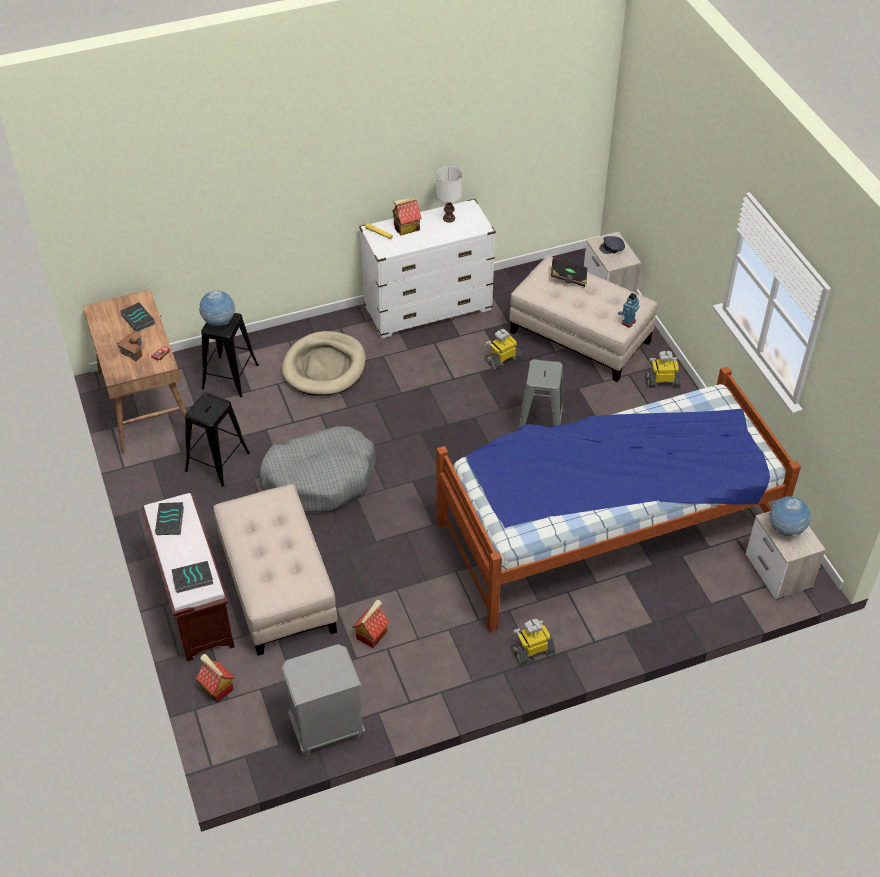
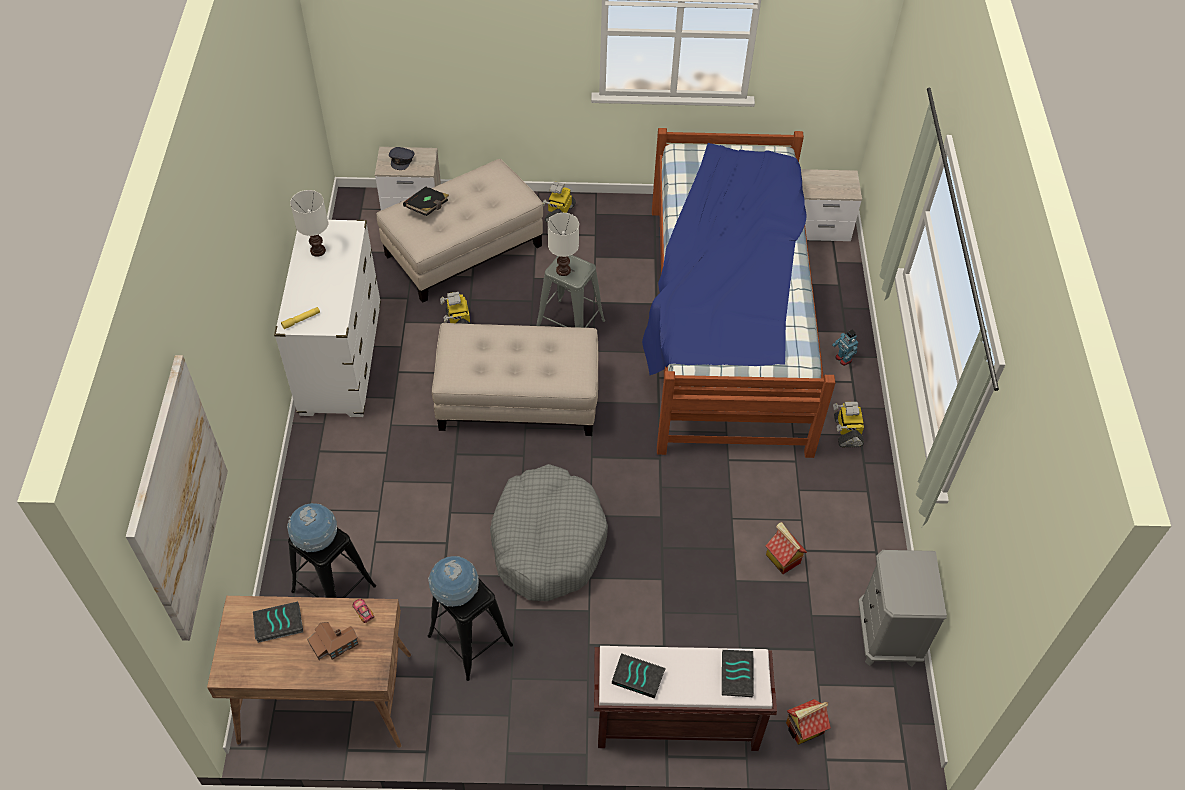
camera: 70 degrees left, 5 degrees up
(130, 189) = (178, 500): none -> picture
(279, 586) = (686, 627): beige ottoman -> beige ottoman (518, 398)
(324, 367) = (375, 485): beige dog bed -> none
(406, 228) = (308, 292): toy house -> none
(540, 369) = (563, 270): none -> white table lamp
(628, 322) = (519, 187): toy robot -> toy robot (843, 359)
(785, 530) = (827, 185): globe -> globe (455, 594)

